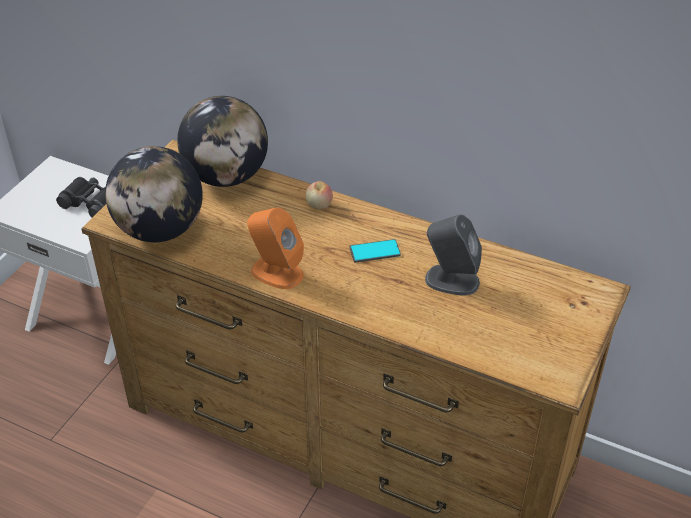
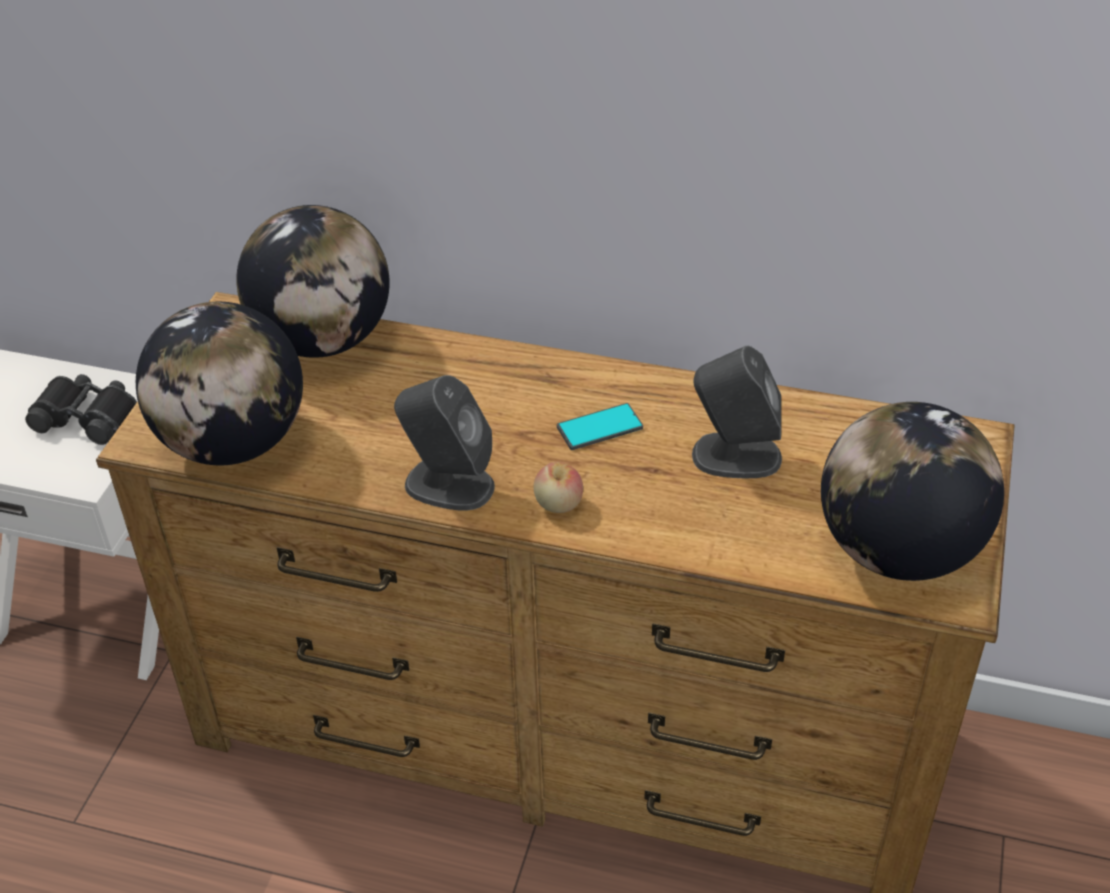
camera: 10 degrees left, 0 degrees up
(276, 272) = (448, 485): orange speaker -> grey speaker
(319, 205) = (488, 365): apple -> apple (558, 504)
(533, 351) = (898, 551): none -> globe

